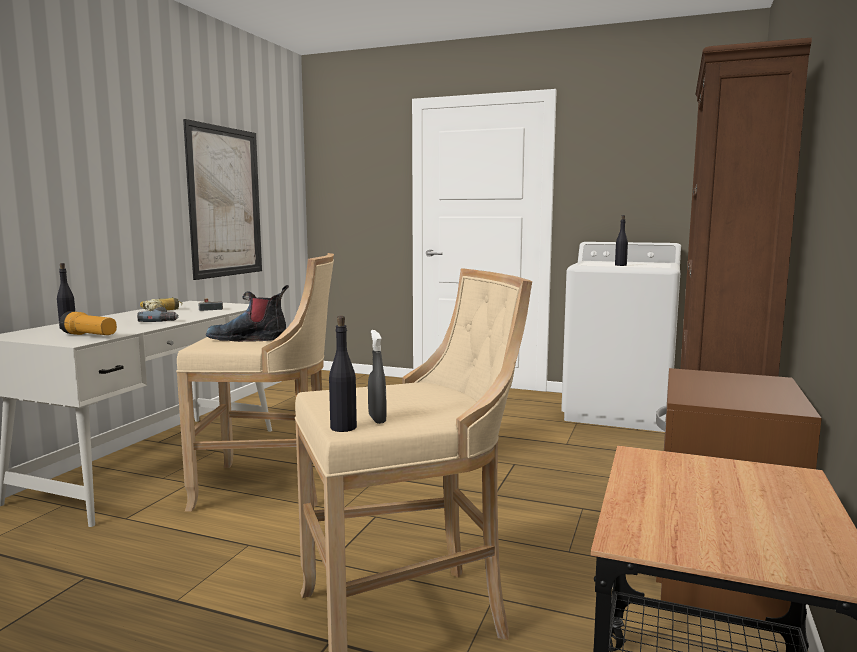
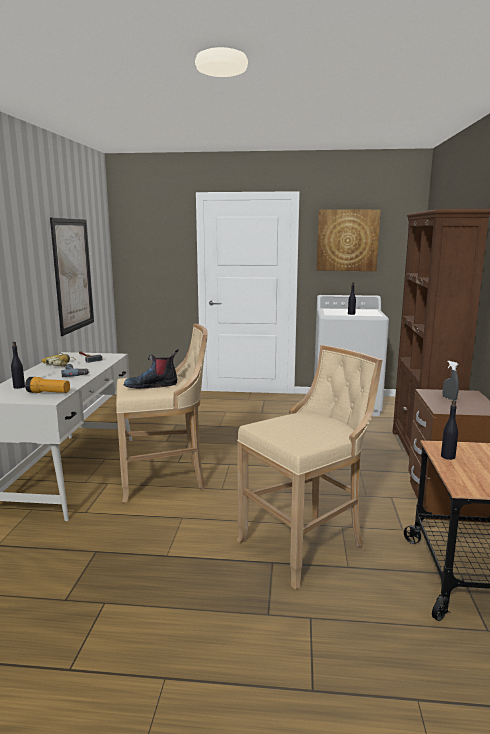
camera: 15 degrees left, 5 degrees up
(343, 427) = (297, 447): black bottle -> black bottle (447, 456)
(377, 419) = (307, 440): grey spray bottle -> grey spray bottle (449, 398)
(629, 158) = (347, 240): none -> picture

